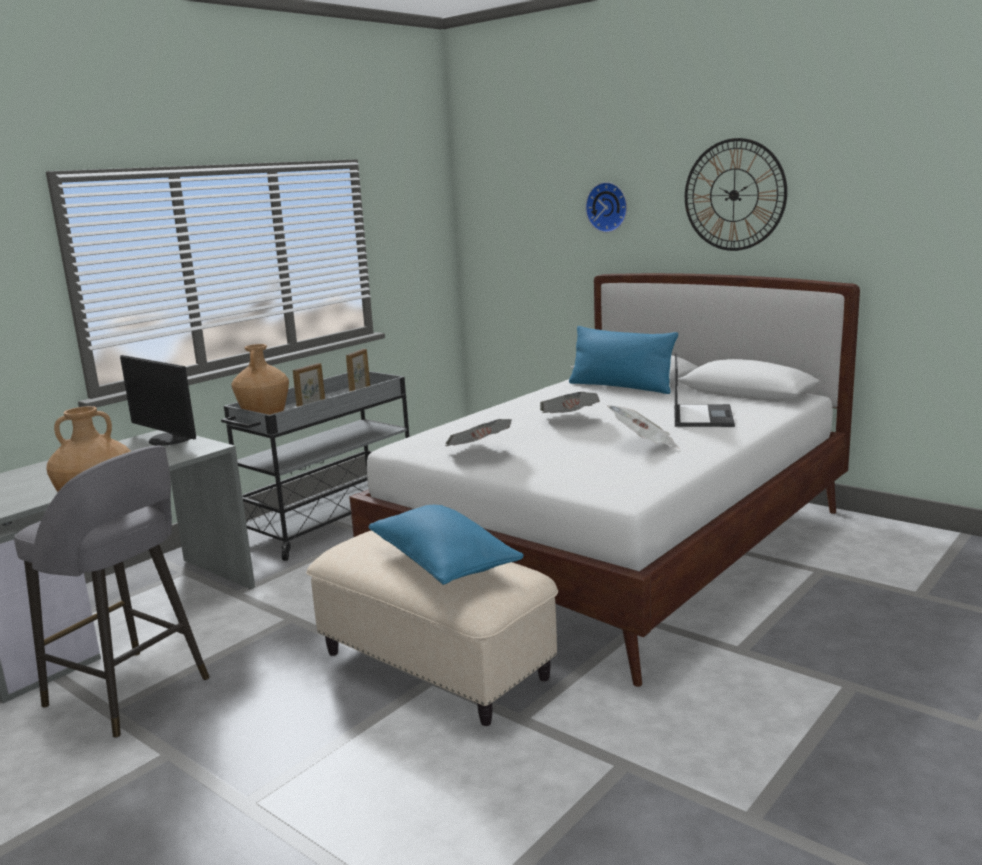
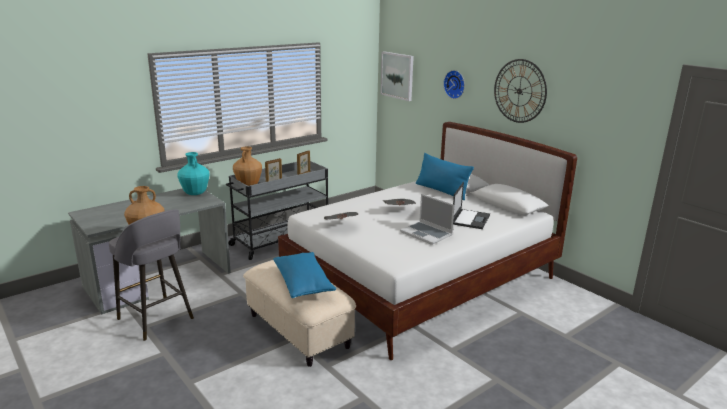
camera: 10 degrees right, 5 degrees up
(168, 440) = (195, 193): monitor -> turquoise vase
(493, 213) = (397, 75): none -> picture
(644, 445) = (427, 234): newspaper -> laptop

